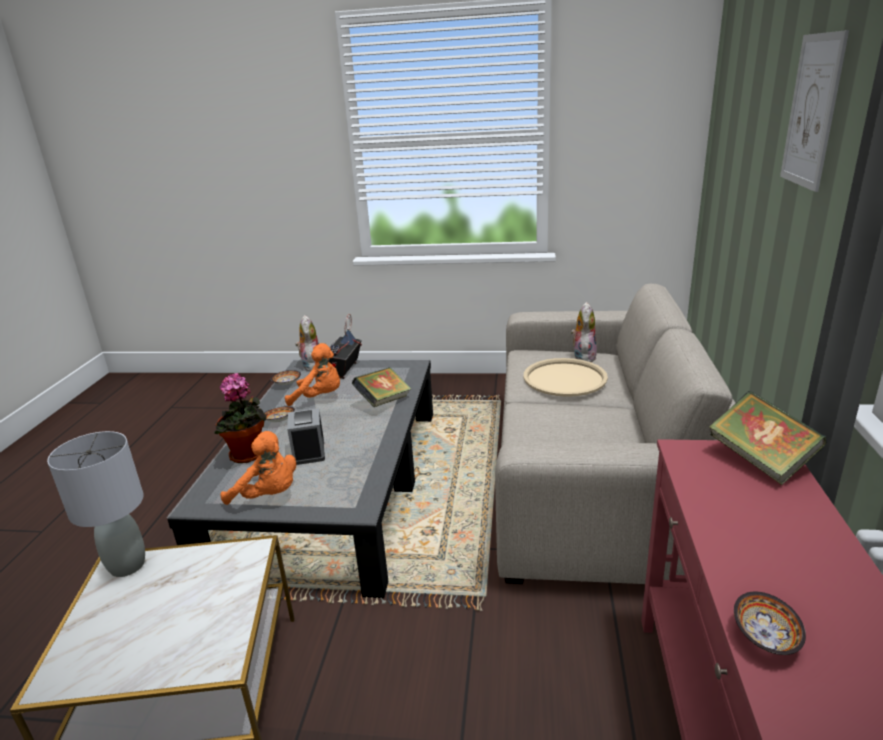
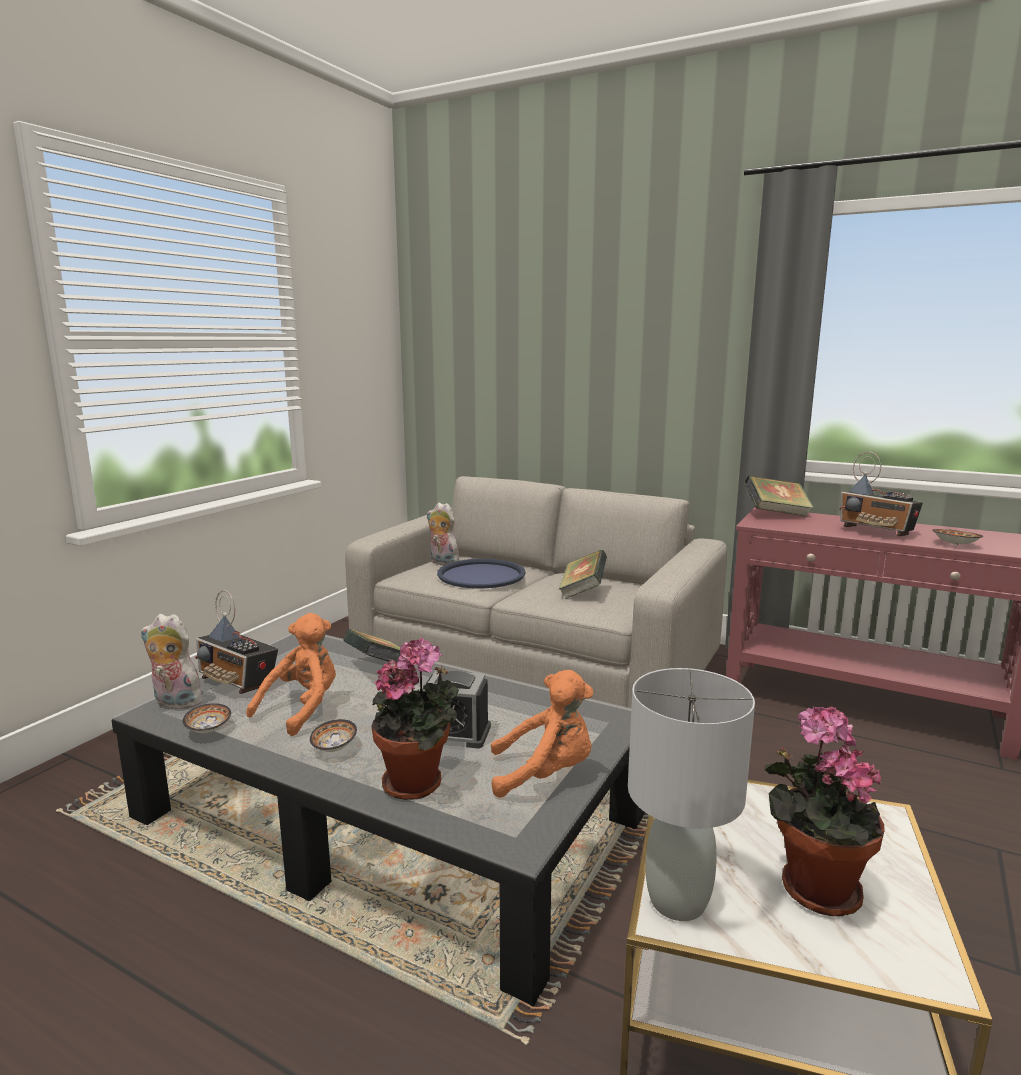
camera: 70 degrees left, 10 degrees down
(136, 623) = (813, 887): none -> potted plant
(268, 496) = (546, 774): orange plush toy -> orange plush toy turned 45 degrees clockwise
(564, 378) = (481, 575): beige tray -> blue tray
(574, 431) = (582, 591): none -> book
(760, 550) = (876, 532): none -> radio
(812, 111) = (626, 306): picture -> none

